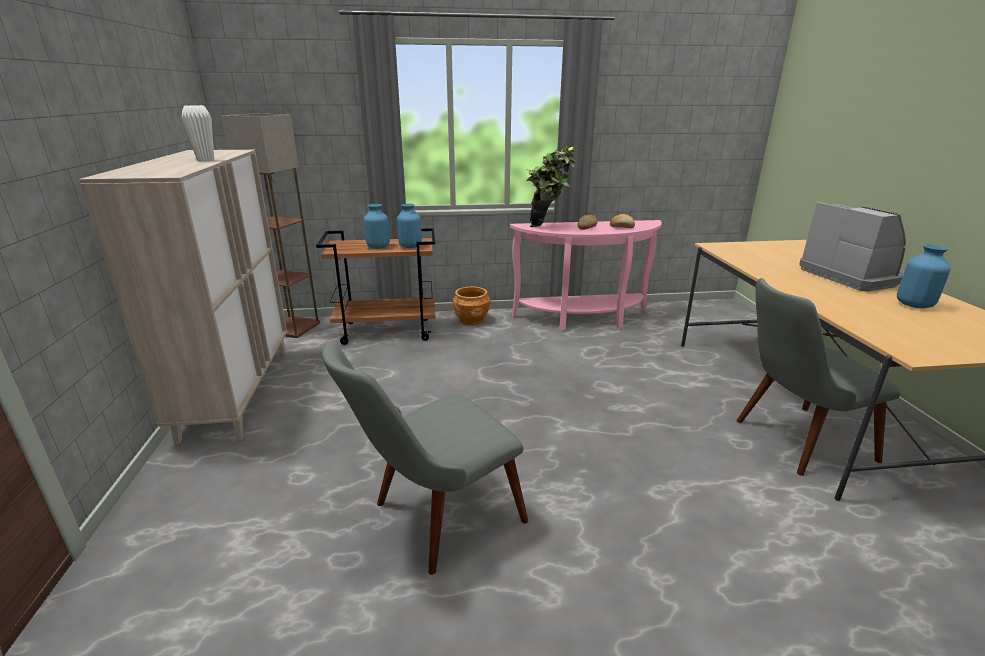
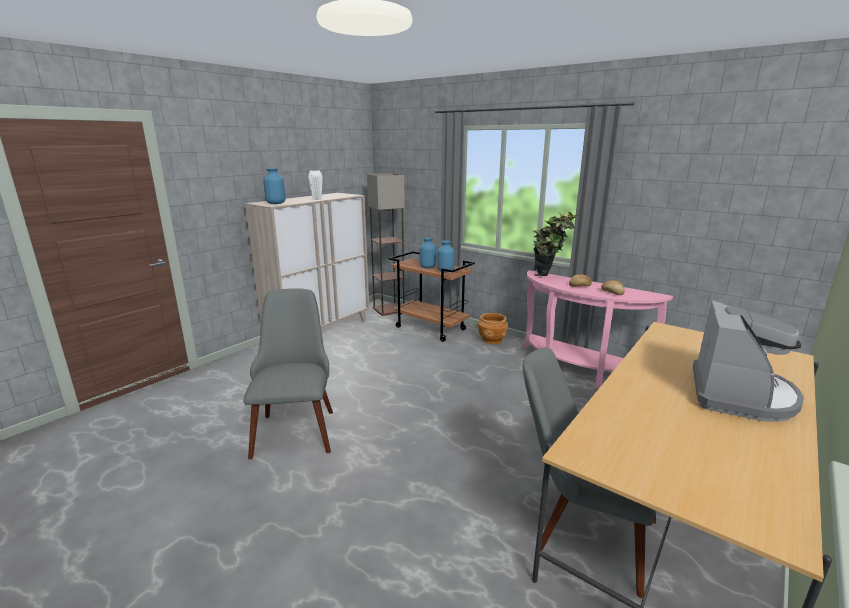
camera: 45 degrees right, 5 degrees down
(433, 520) = (296, 425): grey chair -> grey chair turned 75 degrees clockwise
(913, 305) = (724, 438): blue vase -> blue vase (275, 203)

